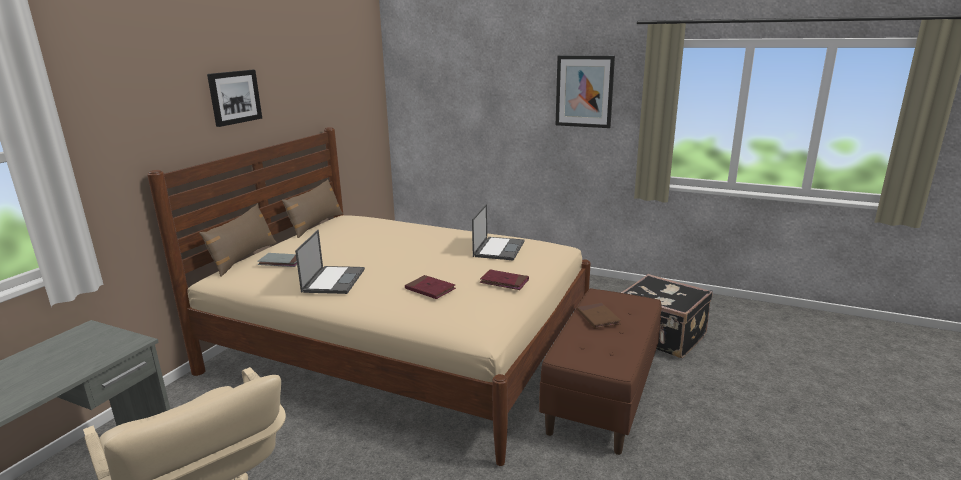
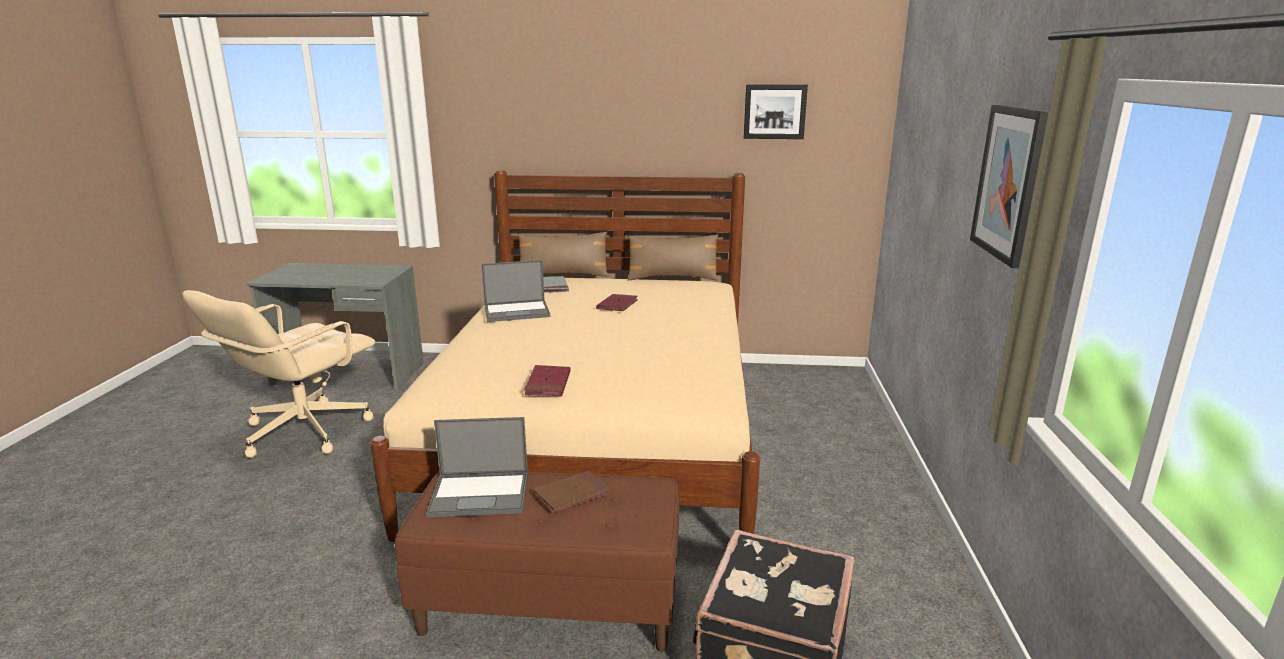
camera: 70 degrees right, 0 degrees up
(234, 97) = (608, 118): picture -> picture (774, 111)
(430, 289) = (509, 351): red book -> red book (617, 305)
(499, 248) = (658, 366): laptop -> laptop (481, 494)

